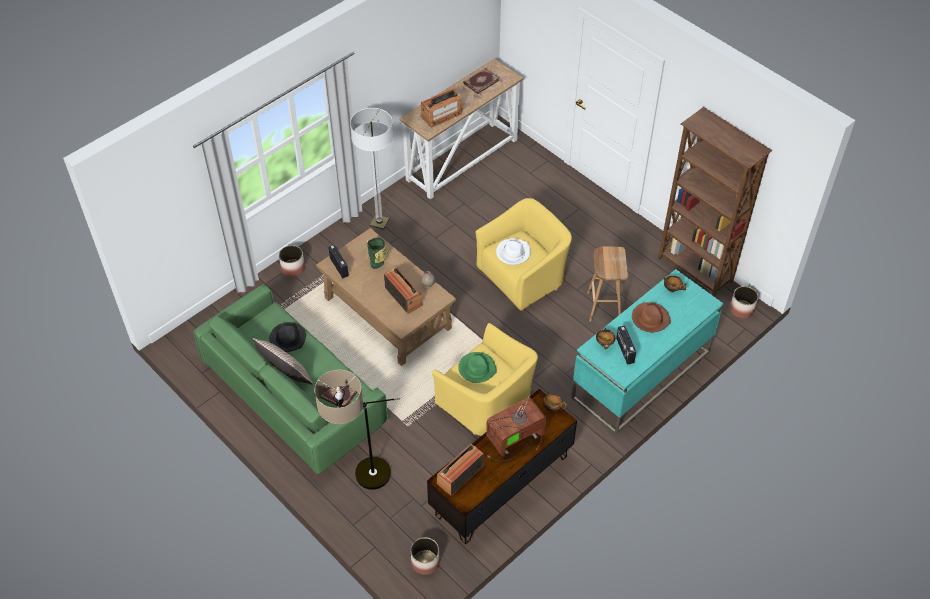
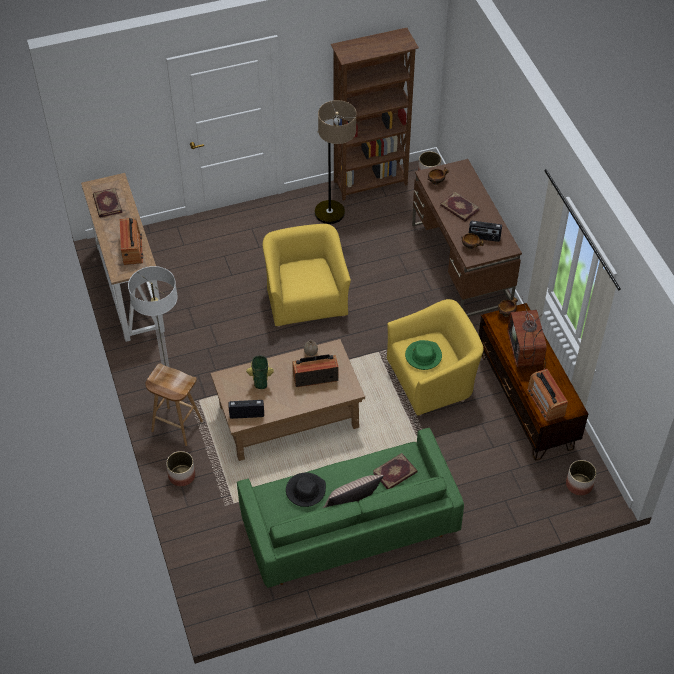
camera: 65 degrees left, 0 degrees up
(361, 482) = (475, 504): floor lamp -> floor lamp (333, 221)
(513, 253) = (304, 281): white hat -> none
(603, 306) = (374, 258): brown stool -> brown stool (176, 426)
(640, 375) = (461, 264): turquoise desk -> brown desk
(650, 318) = (459, 208): brown hat -> book

